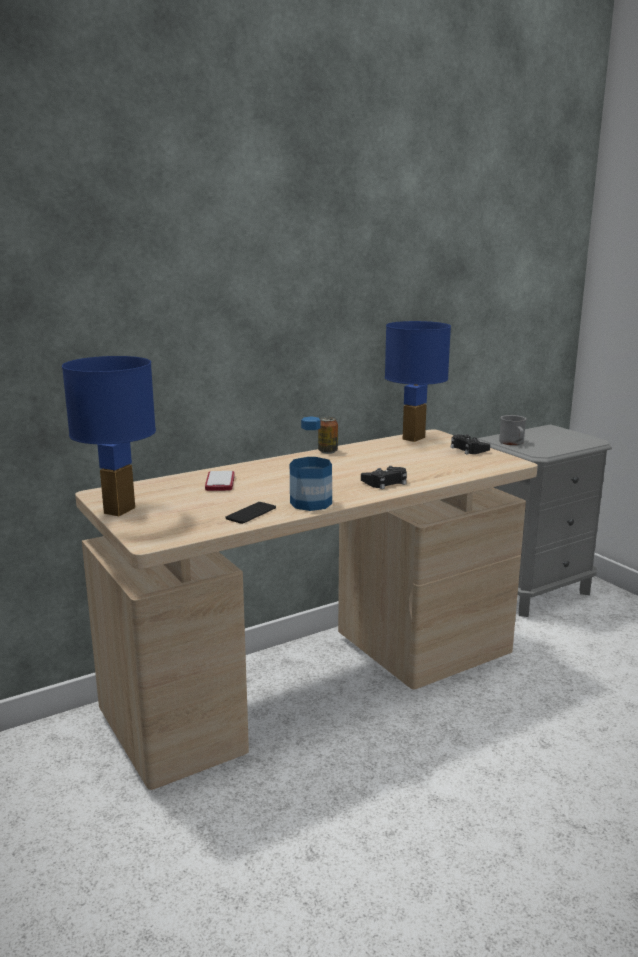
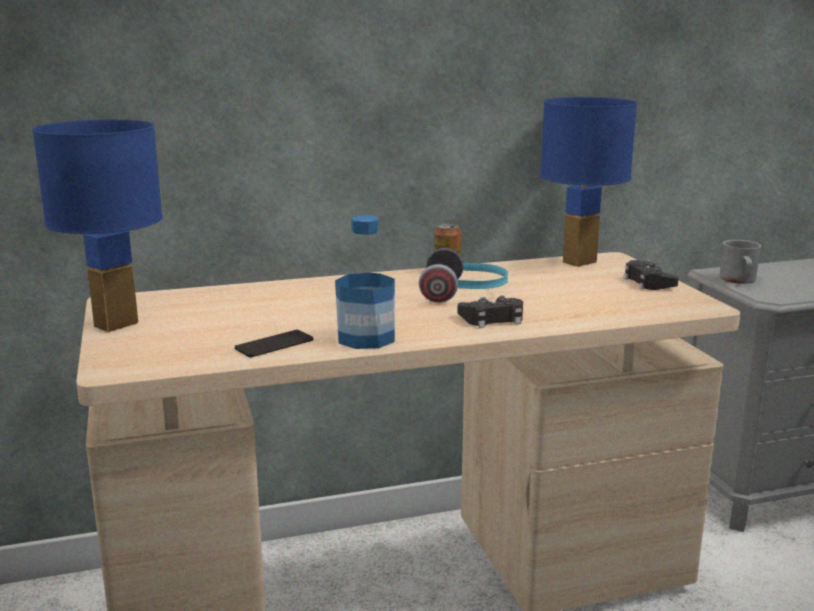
camera: 15 degrees right, 0 degrees up
(220, 482) = (272, 300): phone -> none
(353, 467) = (464, 293): none -> headphones

